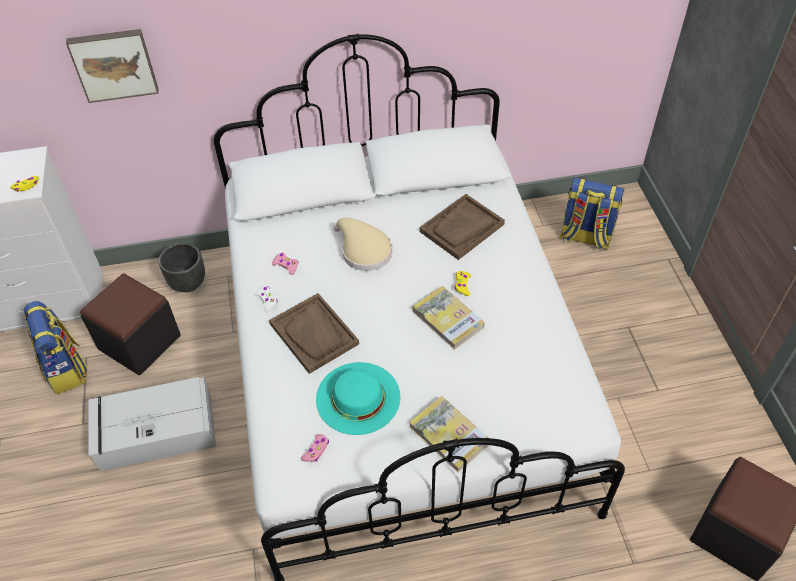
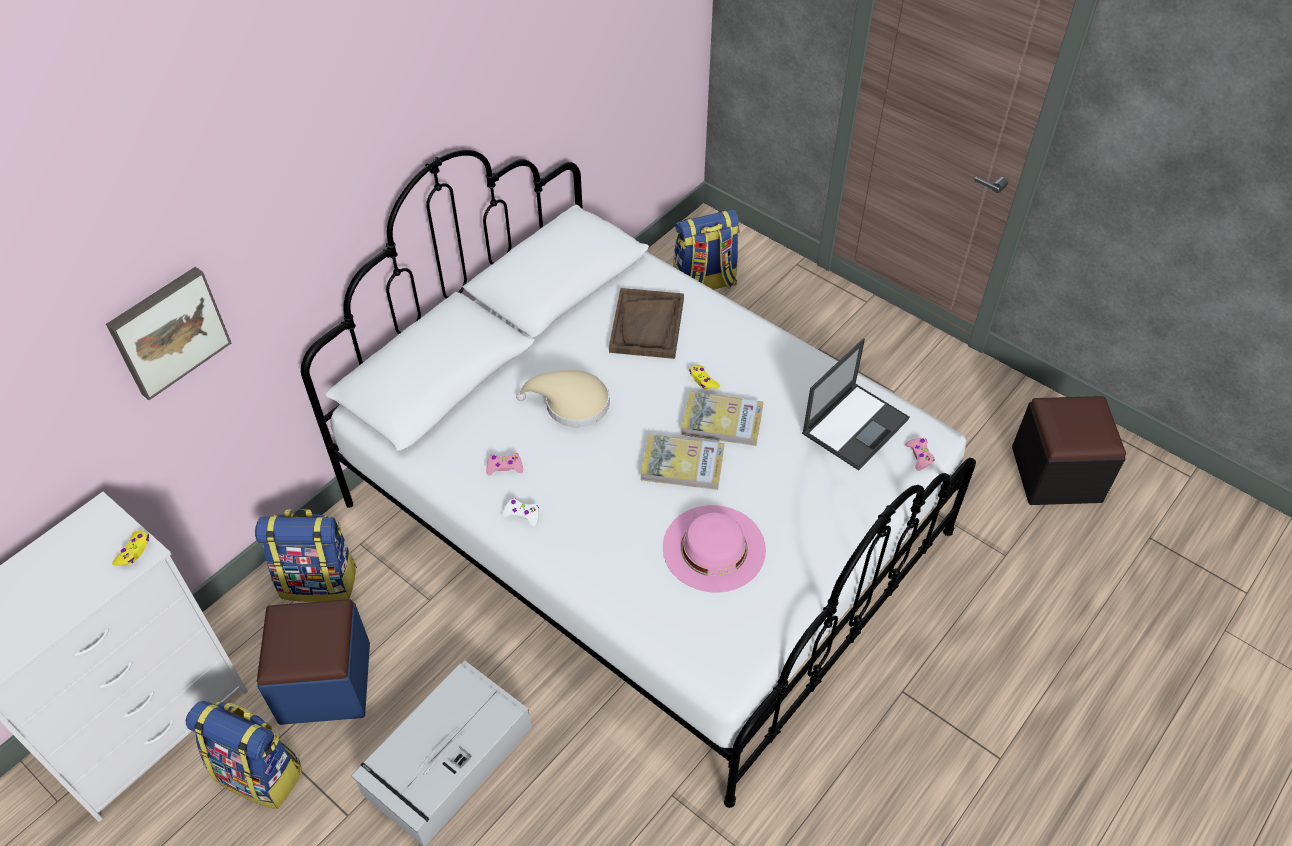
camera: 40 degrees left, 0 degrees up
(139, 342) = (325, 682): black ottoman -> blue ottoman
(189, 283) = (319, 581): black planter -> backpack
(314, 334) = (608, 516): brown tray -> none
(316, 450) = (726, 623): pink game controller -> pink game controller (919, 456)
(358, 398) = (714, 548): turquoise hat -> pink hat
(449, 435) = (829, 525): book -> book (682, 464)
(539, 380) = (855, 425): none -> laptop

